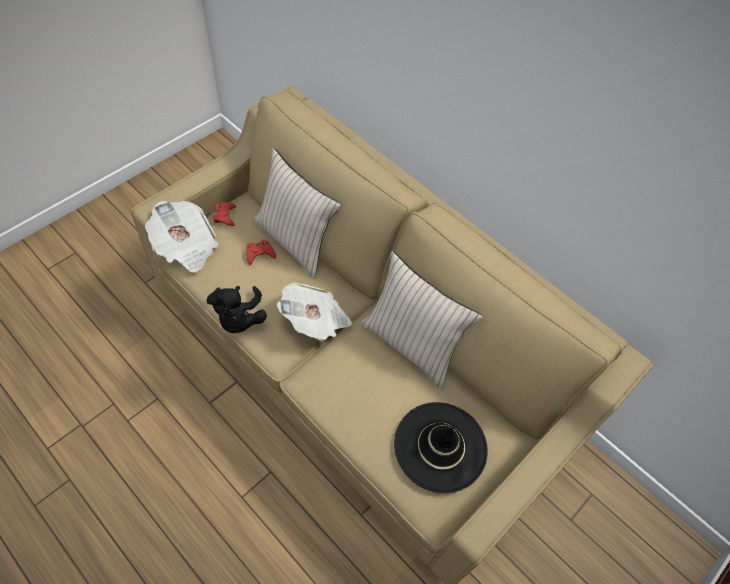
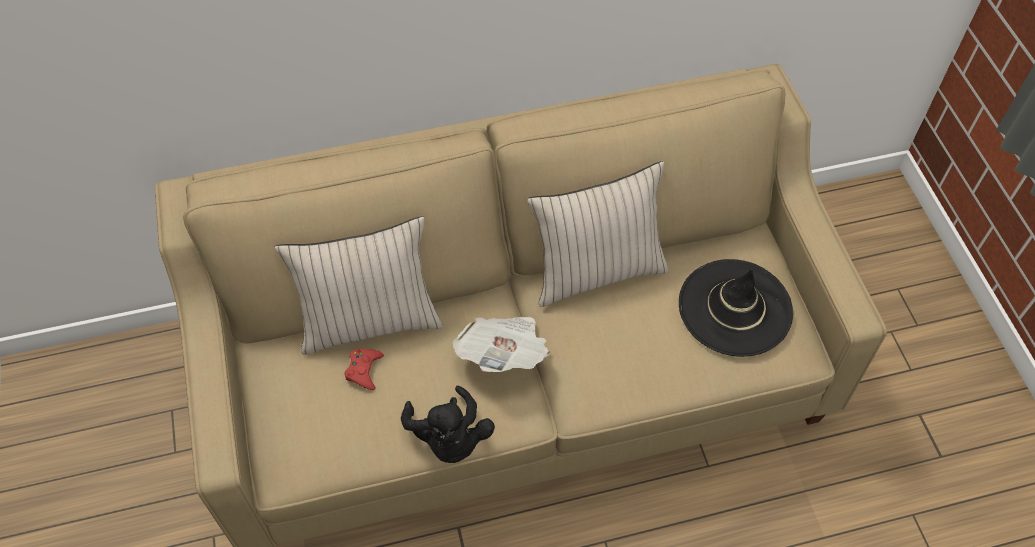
camera: 55 degrees left, 0 degrees up
(186, 247) = (291, 456): newspaper -> none
(225, 216) = (268, 386): red game controller -> none
(238, 319) = (449, 438): black plush toy -> black plush toy turned 45 degrees clockwise

